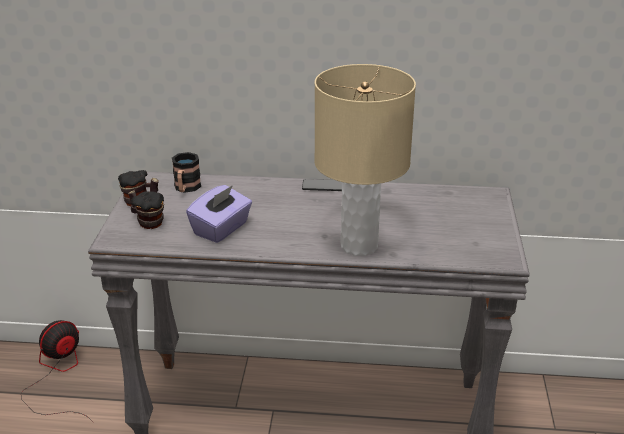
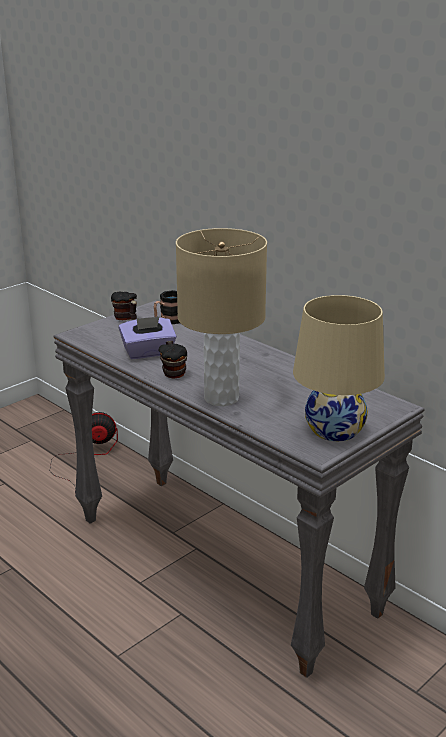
camera: 40 degrees right, 5 degrees down
(147, 222) = (111, 332): mug -> mug (173, 372)
(324, 186) = (266, 352): phone -> none
(485, 234) = (335, 430): none -> beige table lamp

